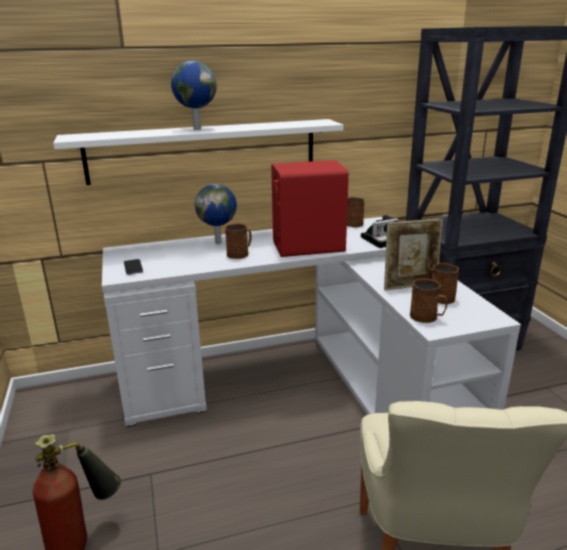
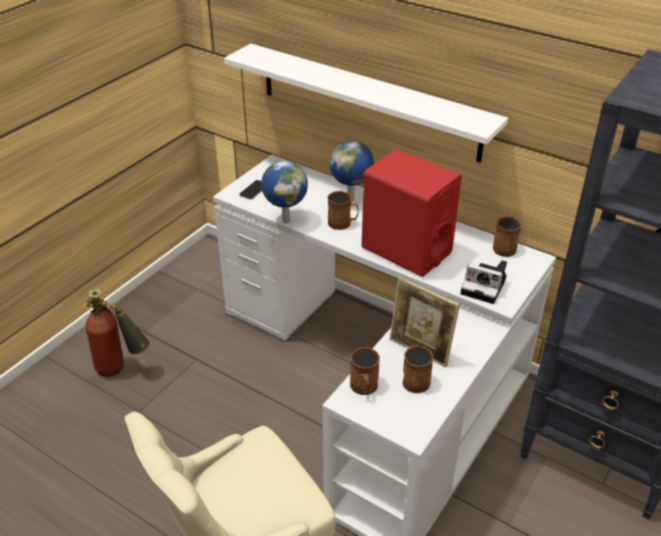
camera: 50 degrees right, 15 degrees up
(196, 129) = (349, 82): globe -> globe (286, 220)

